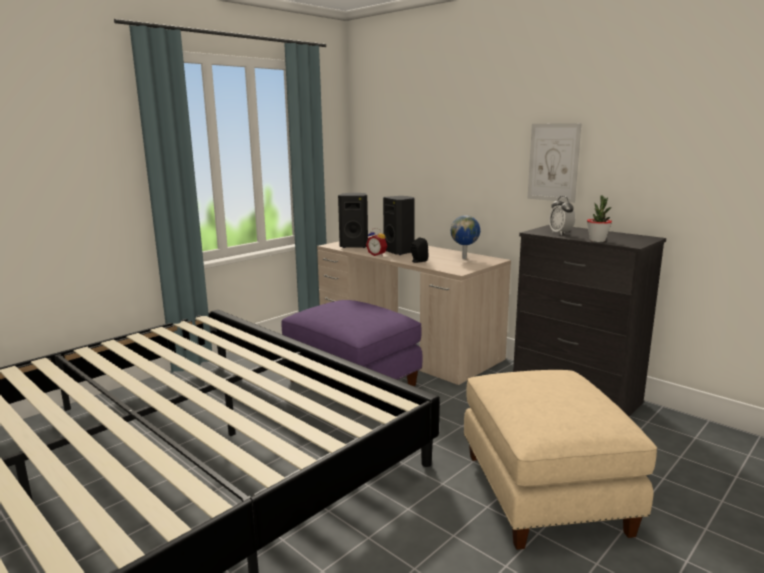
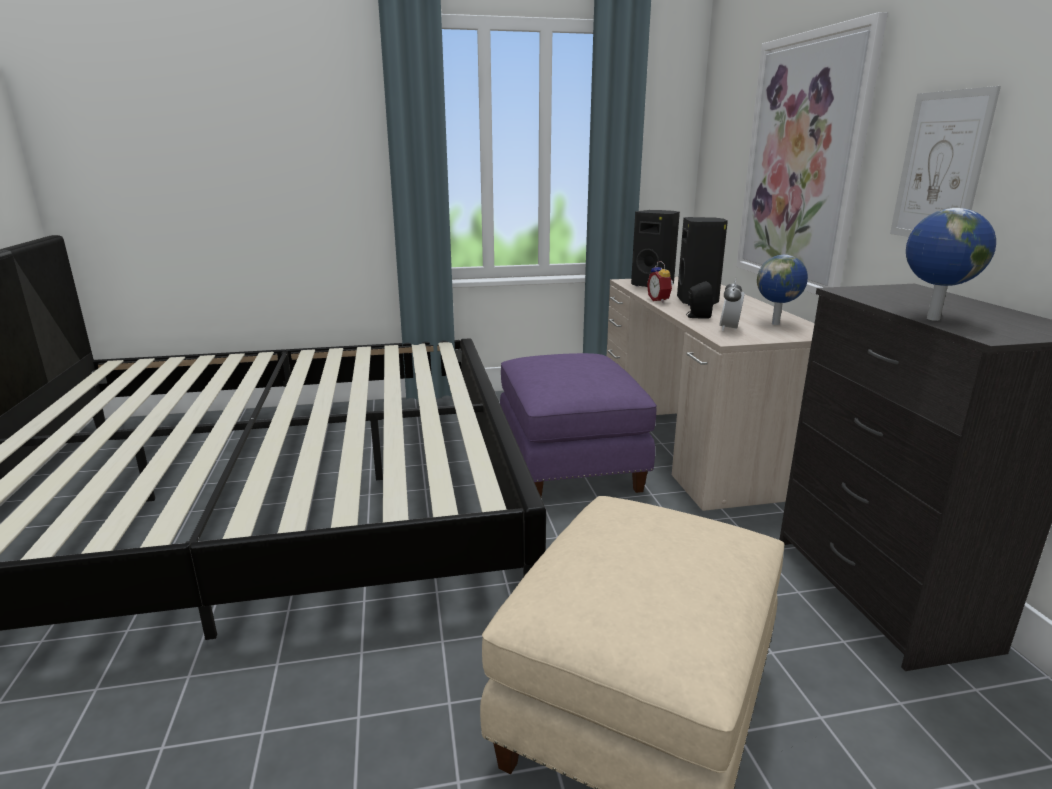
camera: 35 degrees right, 5 degrees up
(451, 159) = (802, 163): none -> picture
(560, 233) = (889, 298): alarm clock -> alarm clock (729, 329)
(597, 240) = (931, 319): potted plant -> globe

